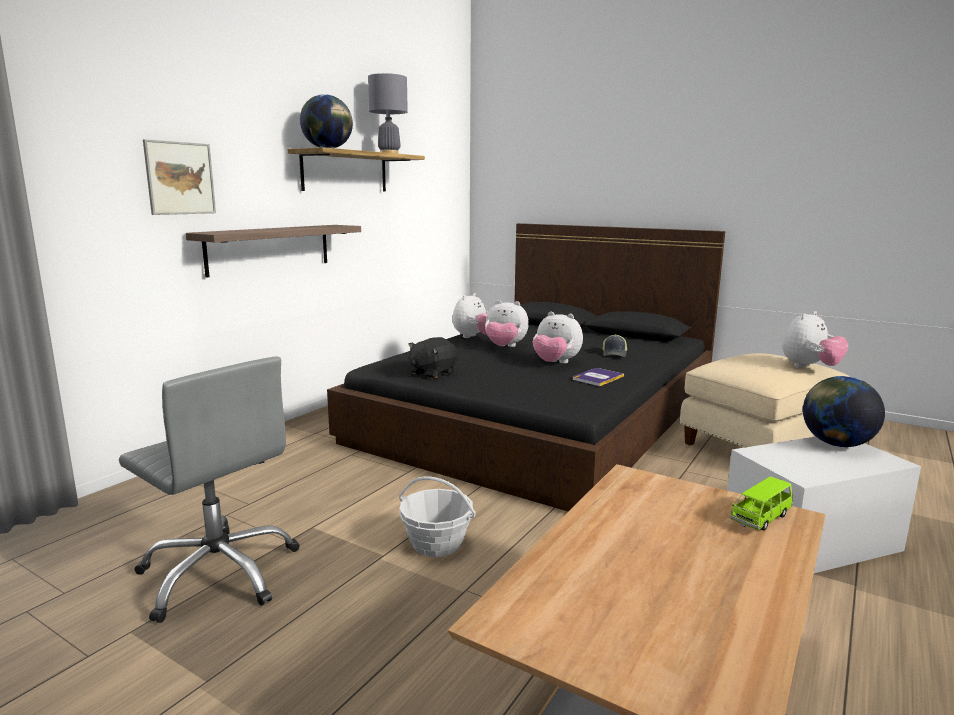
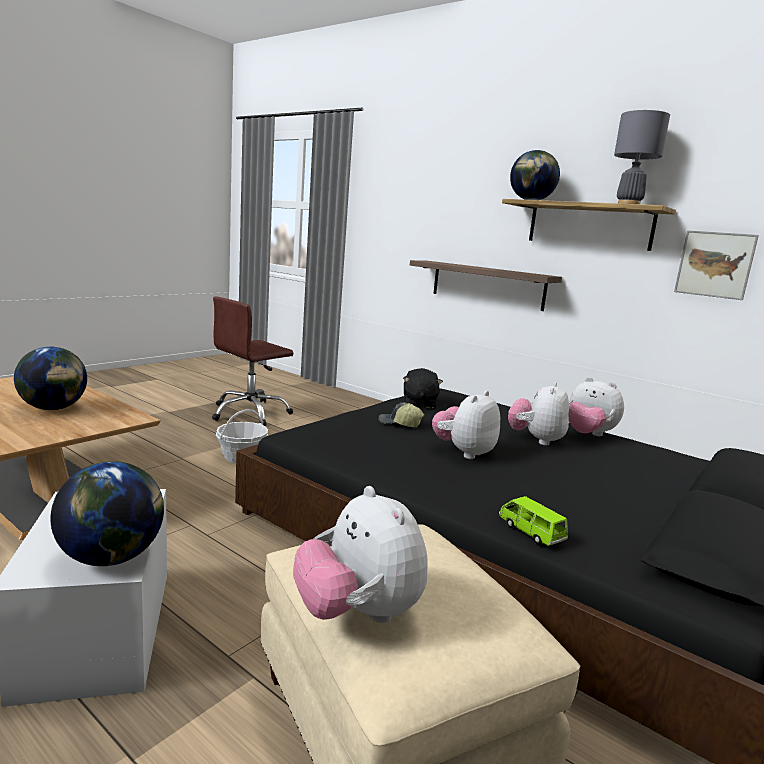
camera: 95 degrees right, 0 degrees up
(180, 178) = (431, 224): picture -> picture (714, 264)
(219, 573) = (250, 413): grey office chair -> brown office chair
(432, 373) = (419, 403): black plush toy -> black plush toy turned 135 degrees counterclockwise
(597, 378) = (396, 460): book -> none
(615, 354) = (526, 496): cap -> cap (399, 424)
(661, 537) = (53, 408): none -> globe
(760, 518) = (26, 435): green toy car -> green toy car (530, 532)

